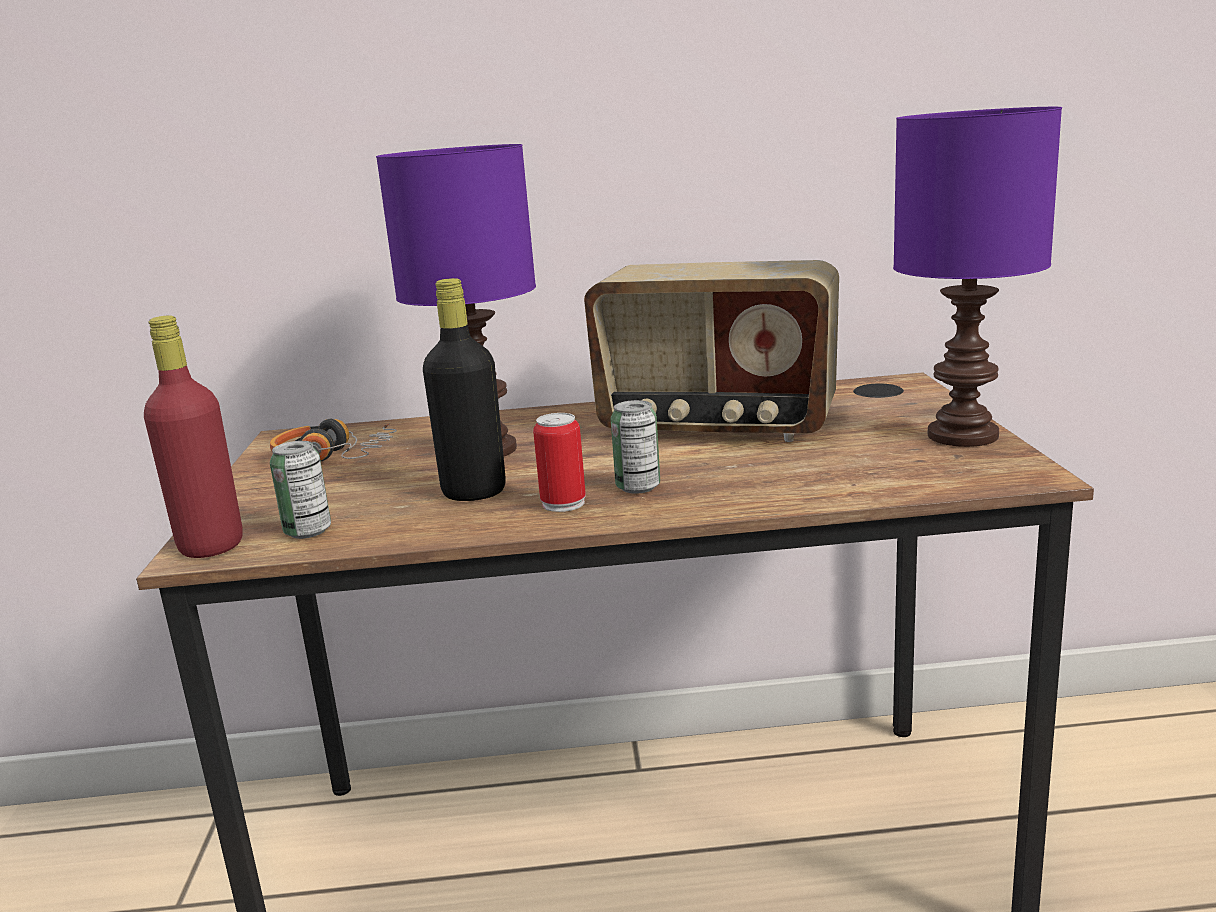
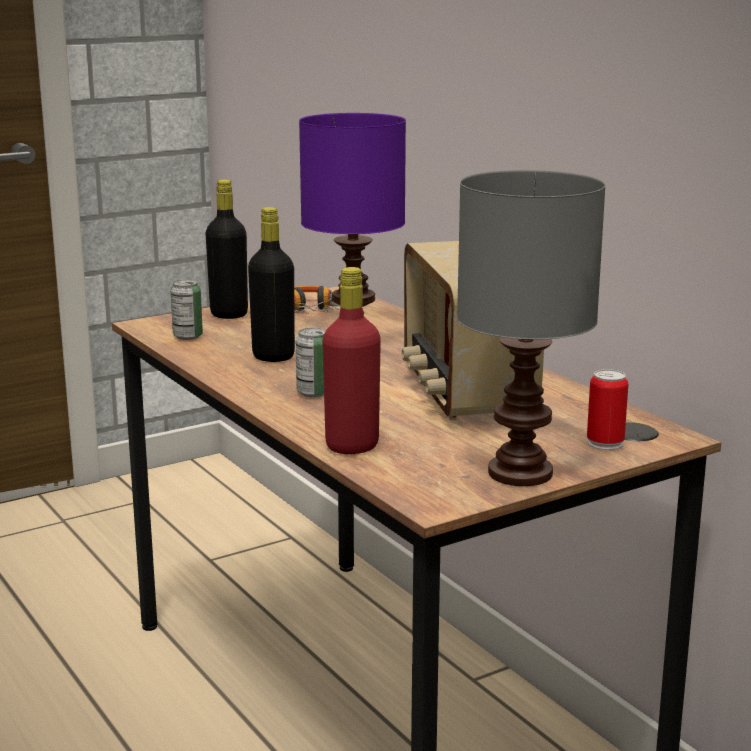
camera: 60 degrees right, 0 degrees up
(211, 546) = (156, 324): red bottle -> red bottle (352, 446)
(257, 498) = (229, 314): none -> black bottle
(563, 503) = (270, 380): can -> can (605, 443)
(965, 436) = (518, 474): purple table lamp -> grey table lamp

